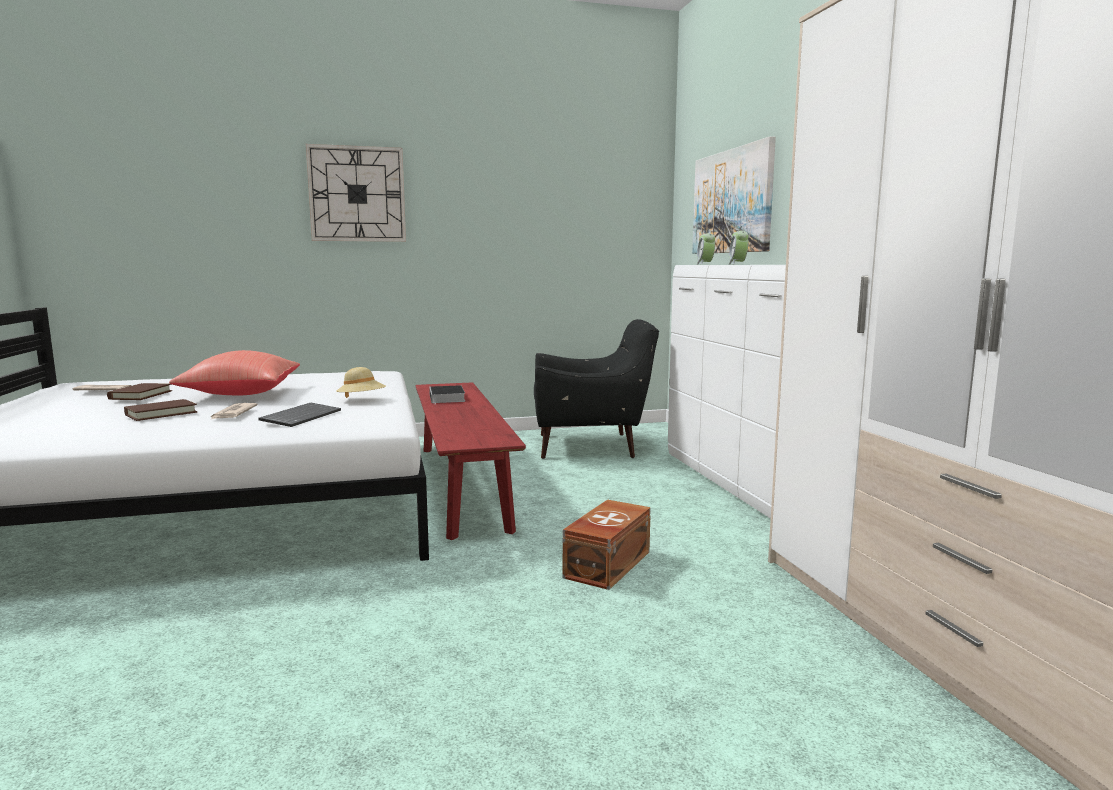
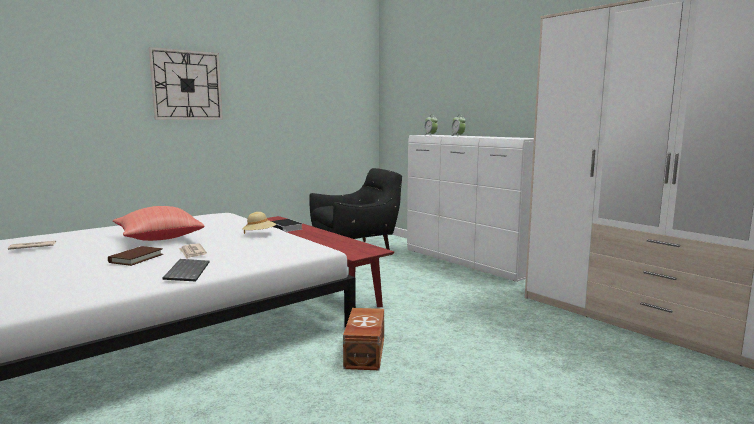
camera: 25 degrees left, 0 degrees up
(140, 395) = (79, 247): brown book -> none
(301, 416) = (248, 249): keyboard -> keyboard (186, 271)
(605, 564) = (453, 313): brown storage box -> brown storage box (363, 353)
(732, 201) = (434, 97): picture -> none

